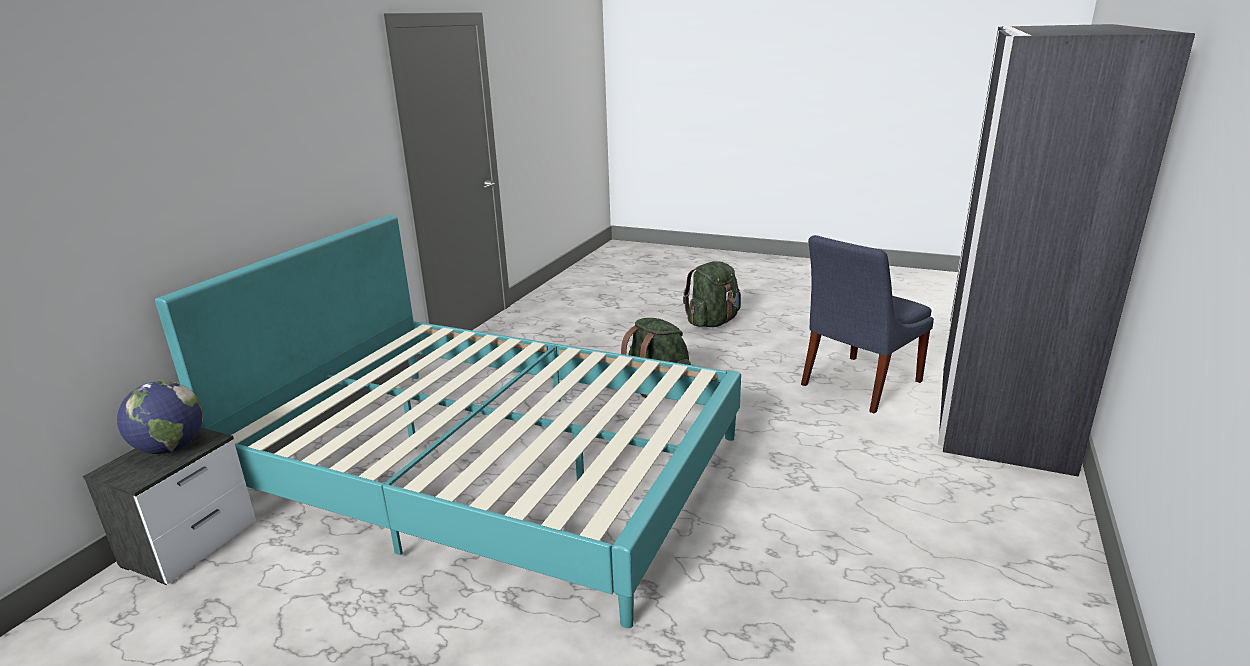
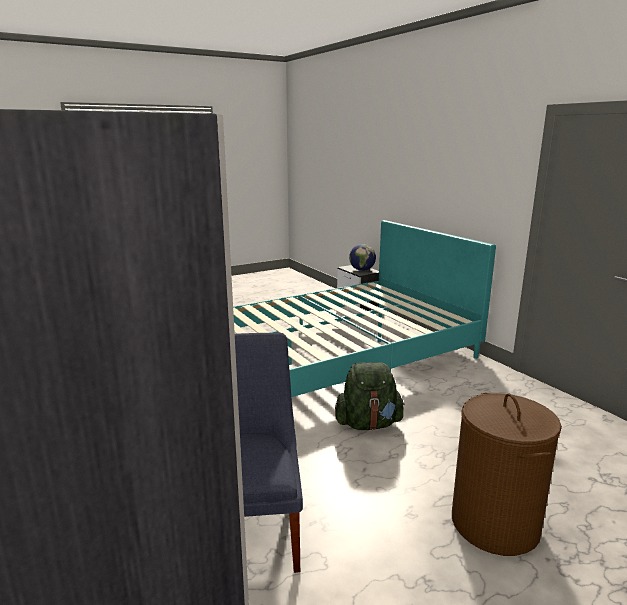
camera: 125 degrees right, 5 degrees down
(713, 322) = (495, 524): green backpack -> brown laundry basket

